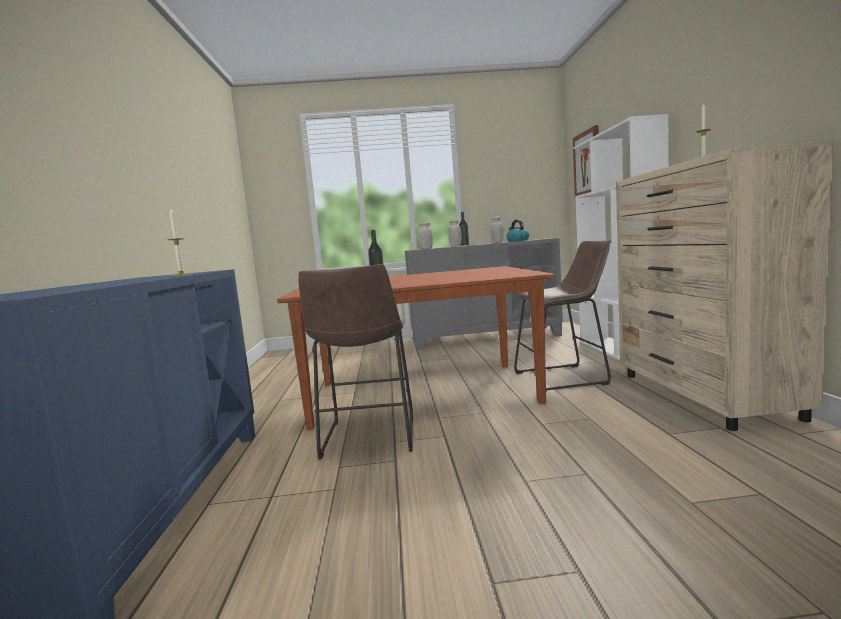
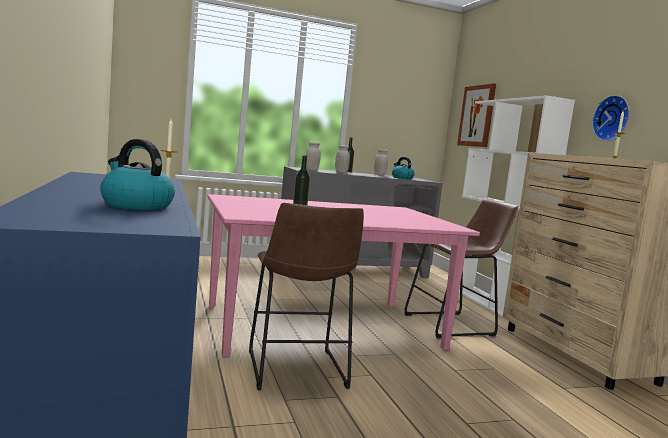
camera: 15 degrees left, 0 degrees up
(79, 287) = (136, 205): none -> kettle
(423, 392) = (323, 325): brown dining table -> pink dining table
(711, 121) = (613, 118): none -> wall clock

